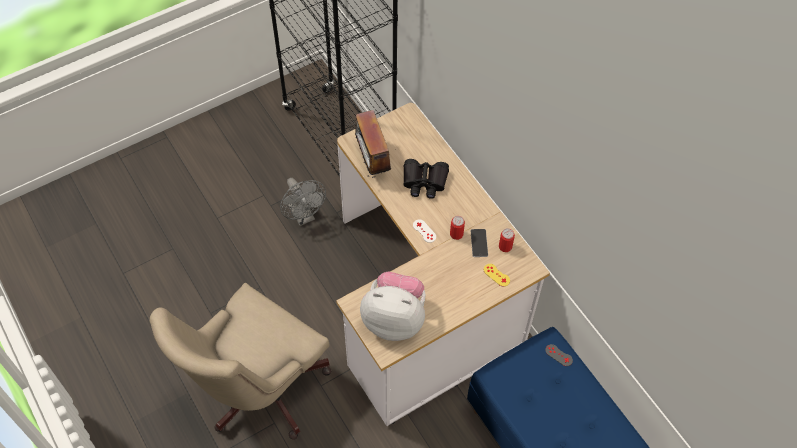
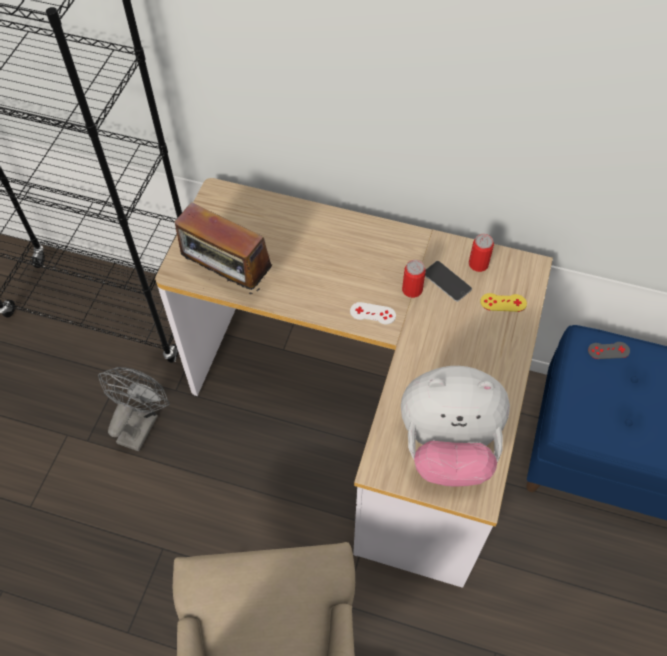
camera: 40 degrees left, 0 degrees up
(304, 216) = (140, 423): grey fan -> grey fan turned 90 degrees counterclockwise
(394, 319) = (448, 446): plush toy -> plush toy turned 150 degrees counterclockwise
(424, 182) = (314, 257): black binoculars -> none

